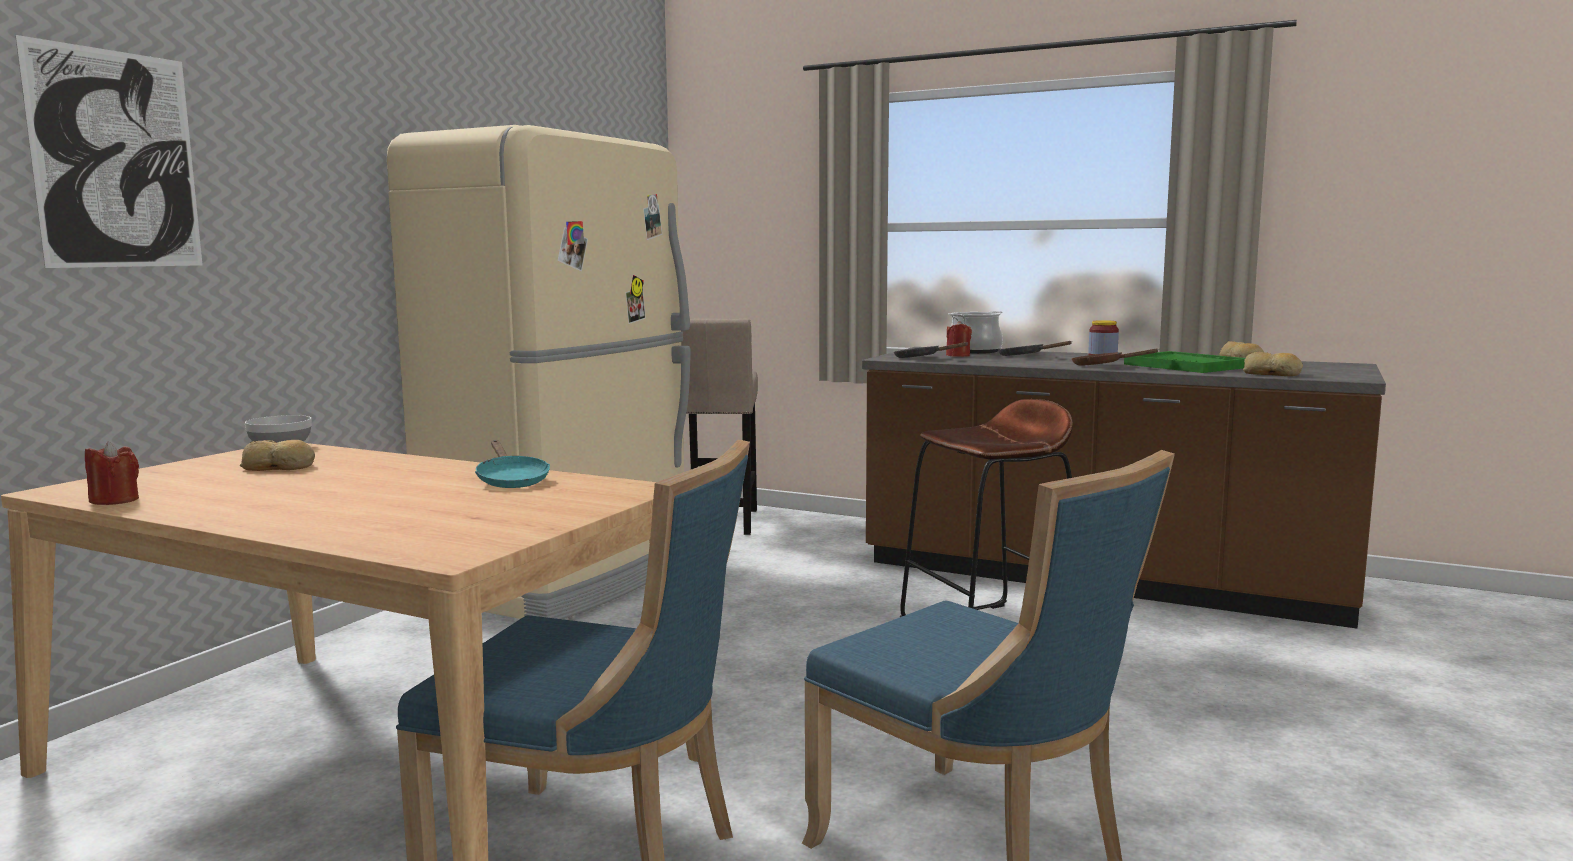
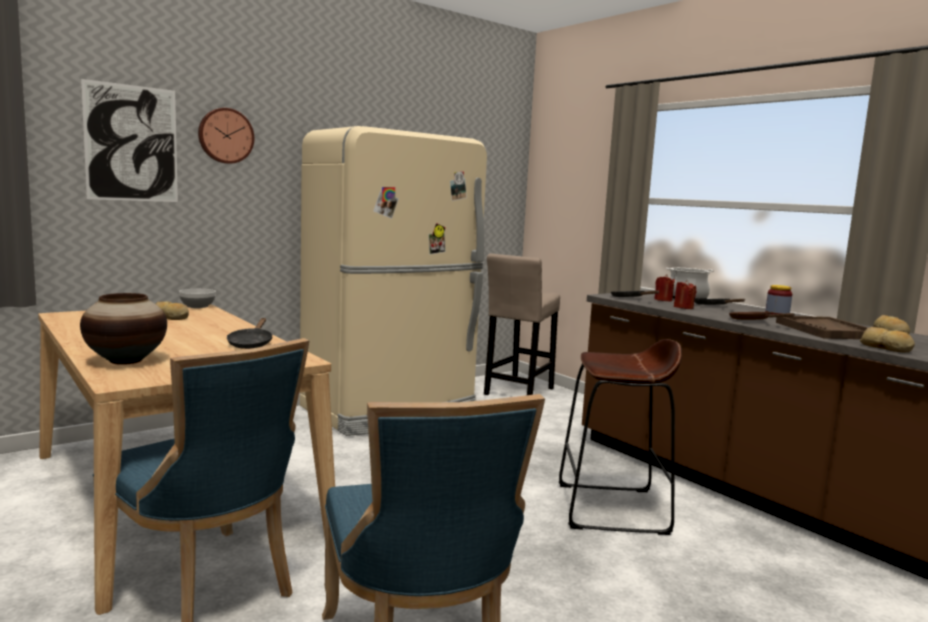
camera: 25 degrees right, 0 degrees up
(115, 500) = (68, 323): red candle -> red candle (683, 307)
(268, 144) = (225, 136): none -> wall clock
(380, 530) = (126, 361): none -> vase
(511, 480) = (251, 343): turquoise frying pan -> black frying pan
(1185, 366) = (826, 330): green tray -> brown tray

